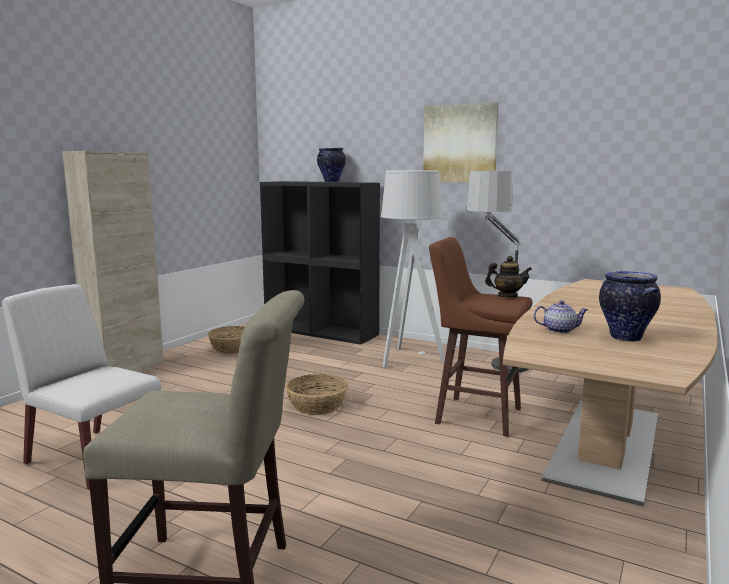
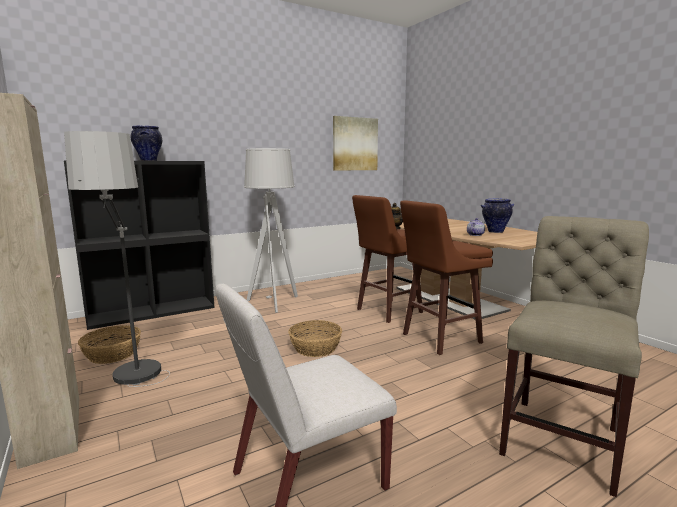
camera: 60 degrees left, 0 degrees up
(425, 463) = (439, 338): none -> brown stool
(460, 143) = (263, 130): picture -> picture (355, 144)
(498, 376) = (338, 292): floor lamp -> floor lamp (137, 392)

